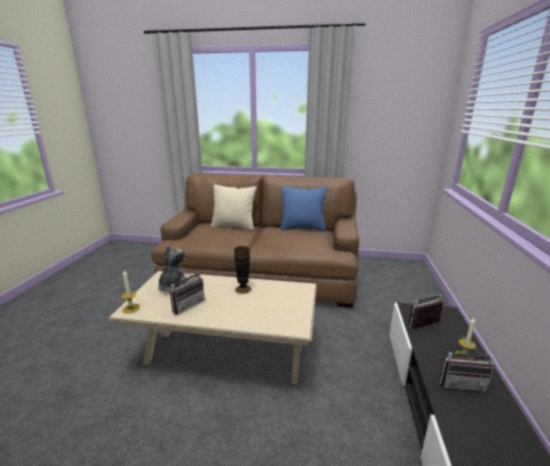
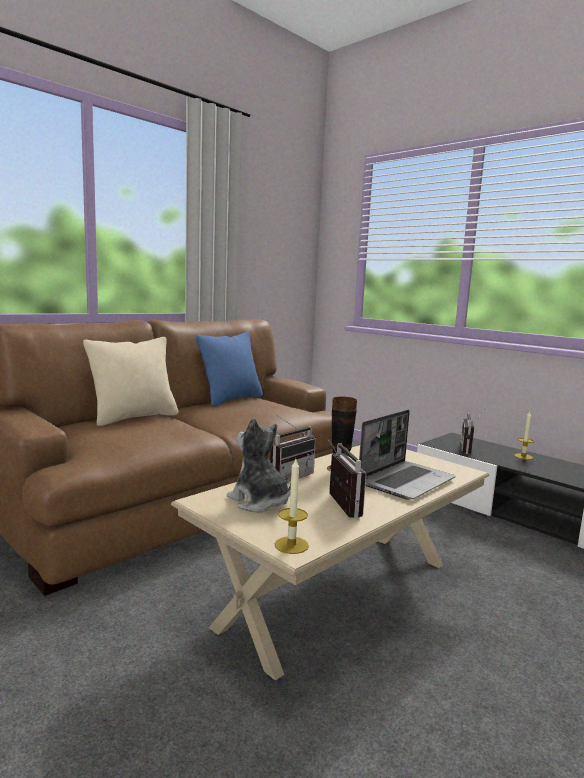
camera: 55 degrees left, 10 degrees down
(248, 313) = (406, 481): none -> laptop
(460, 382) = (553, 468): radio -> radio (287, 477)

